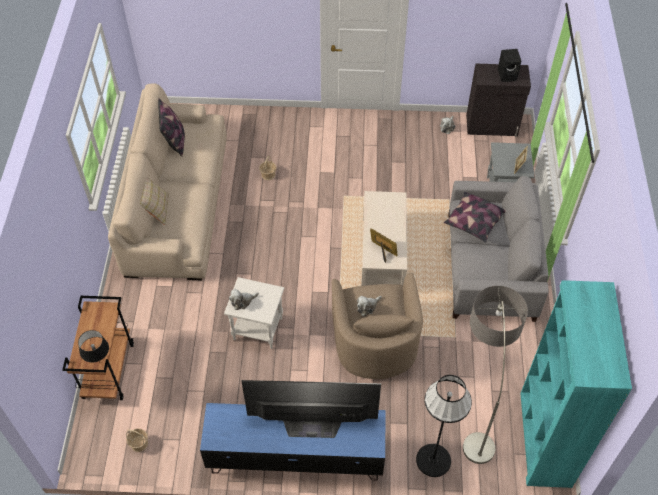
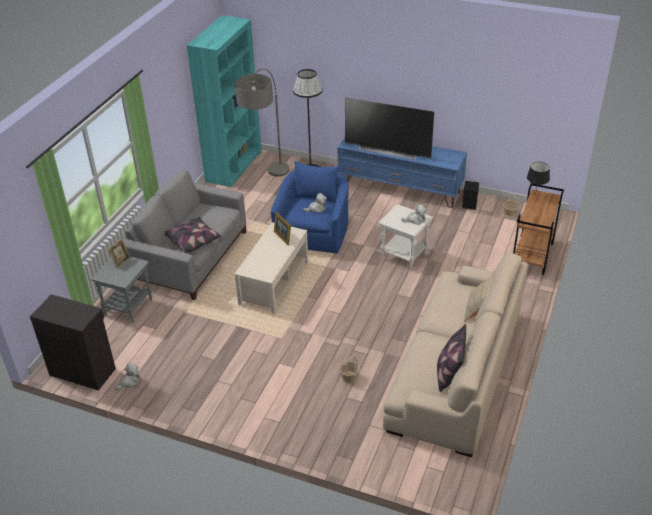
camera: 160 degrees left, 15 degrees down
(375, 340) = (314, 232): beige armchair -> blue armchair
(508, 75) = (61, 310): black speaker -> black speaker (468, 204)

